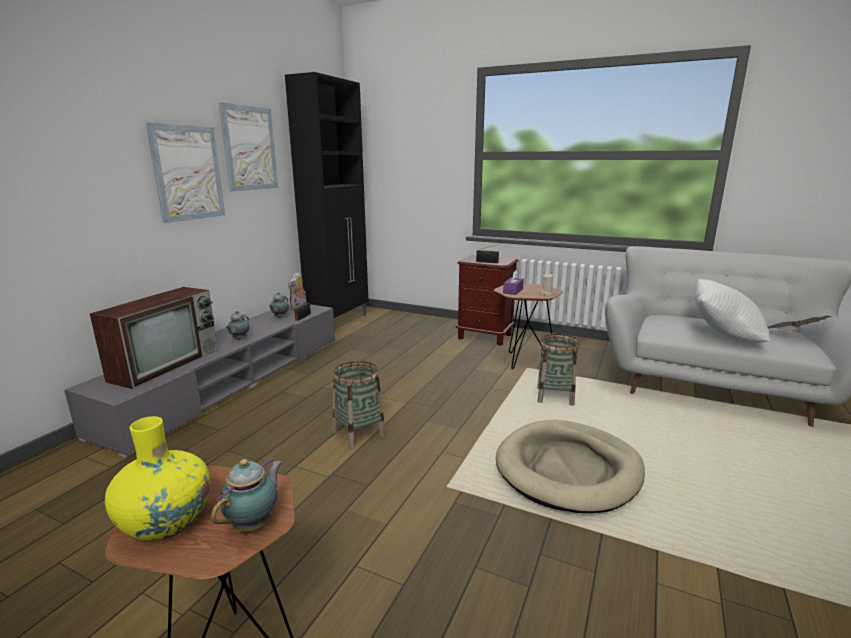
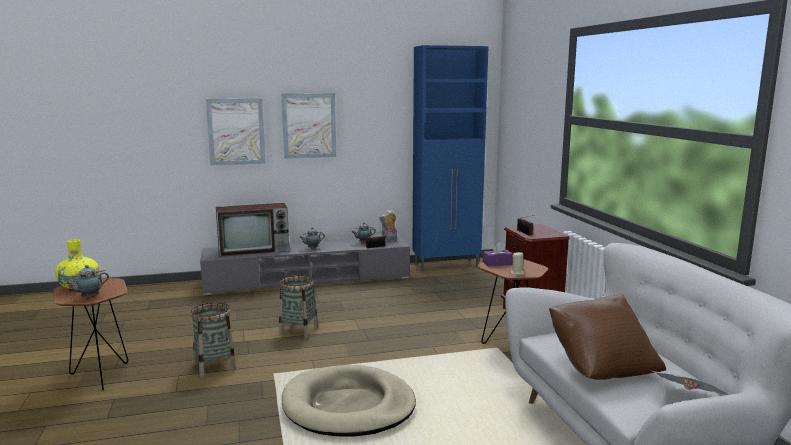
camera: 50 degrees right, 5 degrees down
(249, 148) = (369, 107): picture -> picture (236, 131)
(255, 523) = (89, 297): teapot -> teapot turned 150 degrees clockwise
(339, 322) = (447, 266): black cabinet -> blue cabinet
(554, 397) = (460, 373): basket -> basket (214, 366)
(724, 336) = (601, 366): white pillow -> brown pillow

